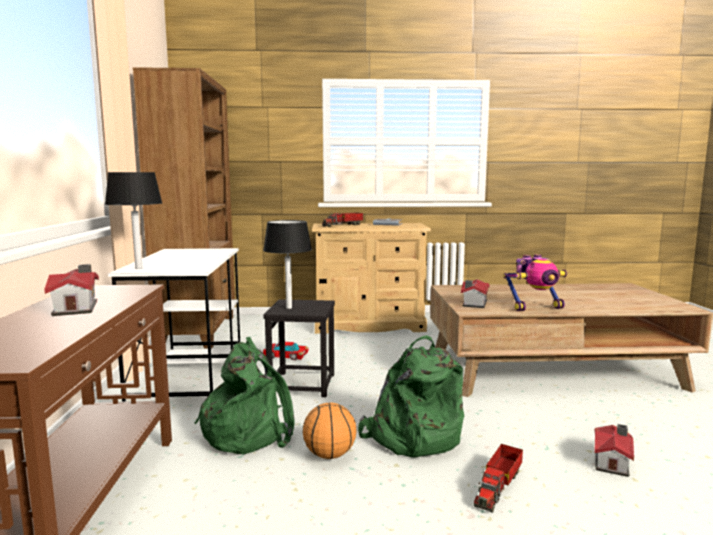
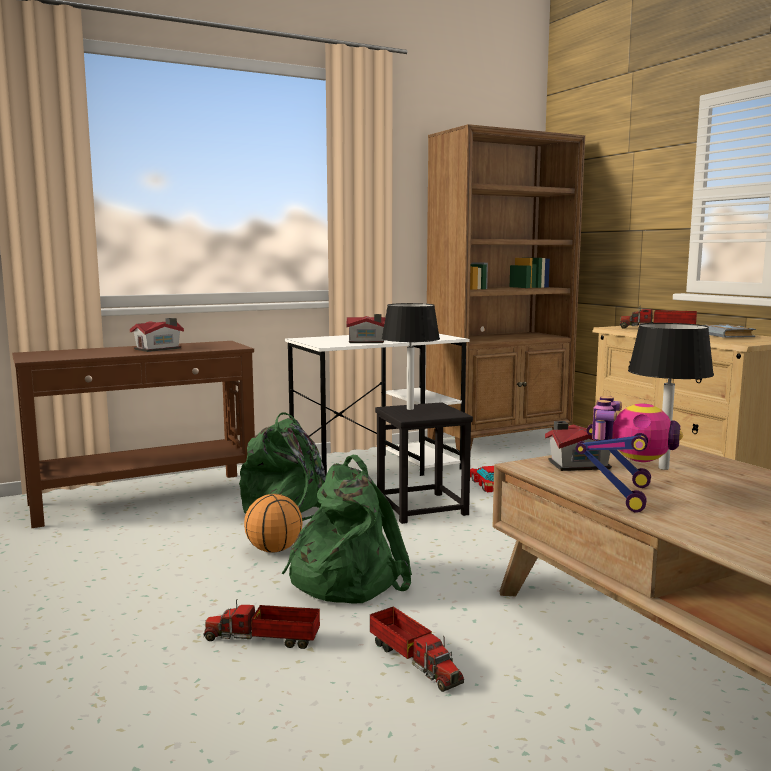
camera: 65 degrees right, 0 degrees up
(138, 268) = (313, 338): black table lamp -> black table lamp (663, 468)
(535, 307) = (624, 496): toy robot -> toy robot turned 120 degrees counterclockwise
(543, 439) = (413, 660): none -> toy truck
(612, 462) = (387, 720): toy house -> toy house (367, 341)

